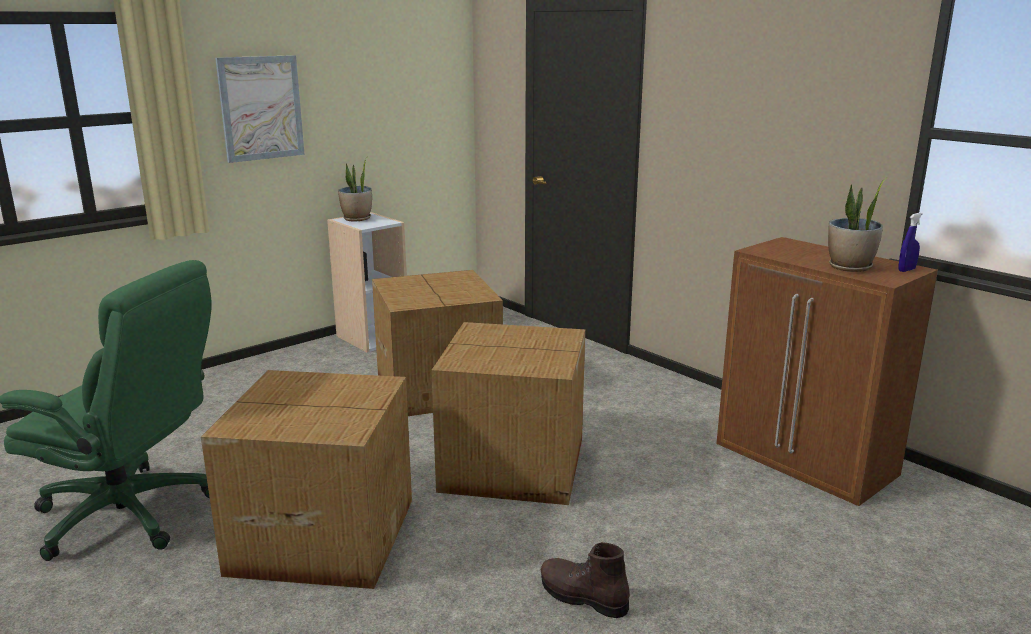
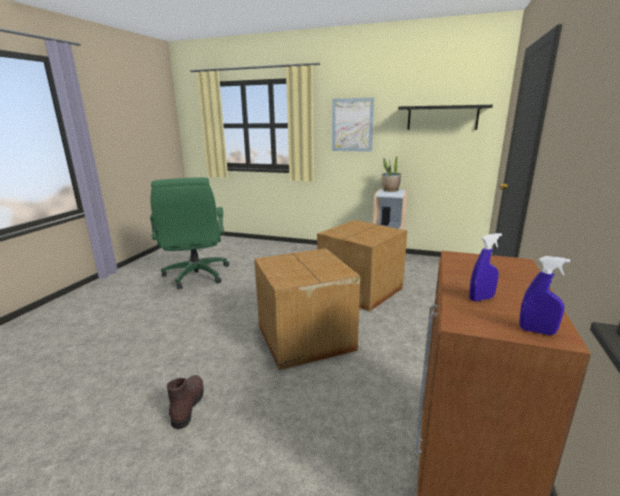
camera: 60 degrees right, 0 degrees up
(322, 534) = (205, 313): cardboard box -> none
(400, 87) = (442, 117): none -> black shelf
(850, 267) = (481, 298): potted plant -> blue spray bottle

